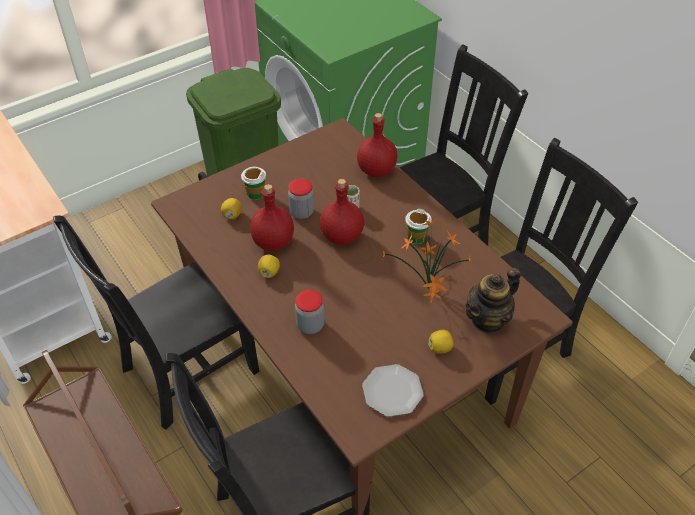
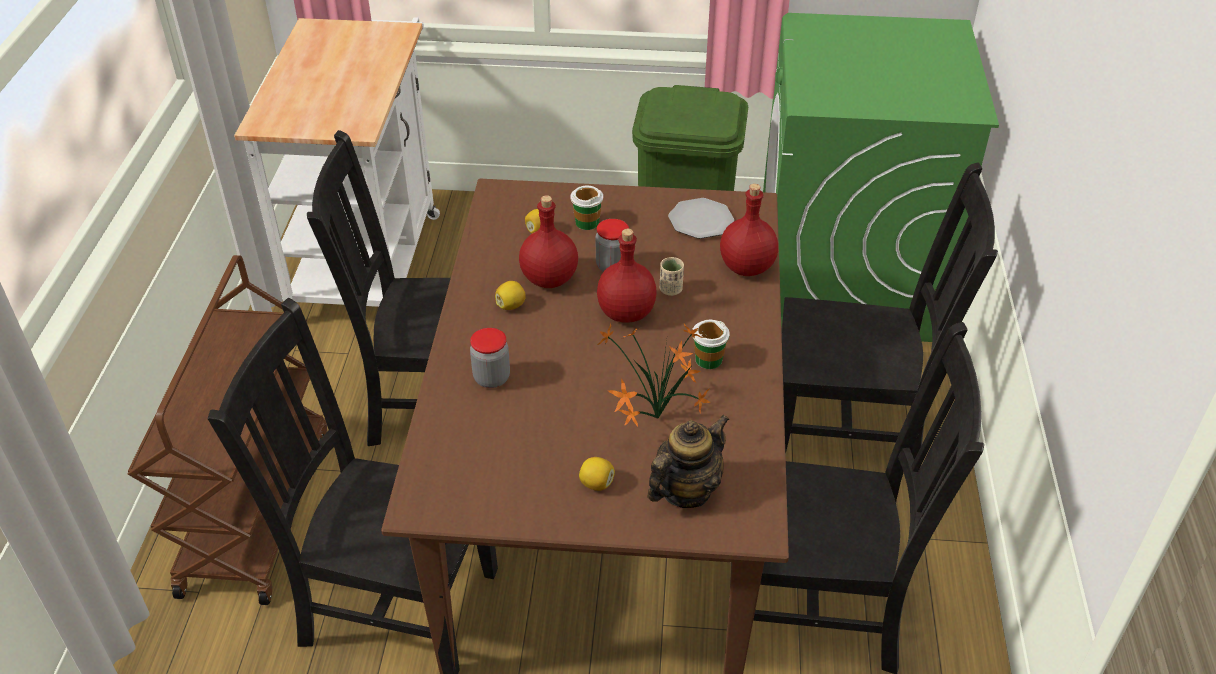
camera: 40 degrees right, 5 degrees down
(392, 392) = (495, 491): plate -> plate (700, 221)
(488, 319) = (685, 490): teapot -> teapot turned 135 degrees clockwise

